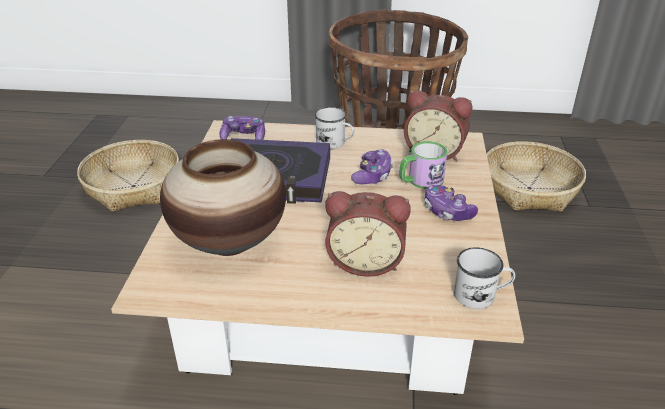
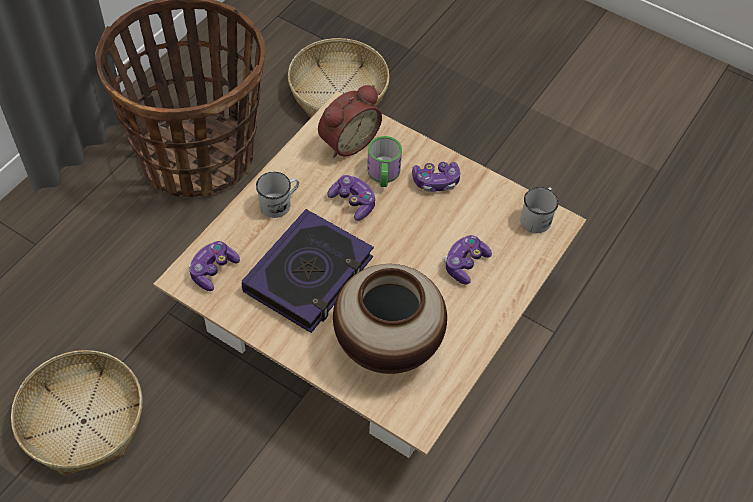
camera: 65 degrees left, 20 degrees up
(365, 261) = (465, 264): alarm clock -> game controller

